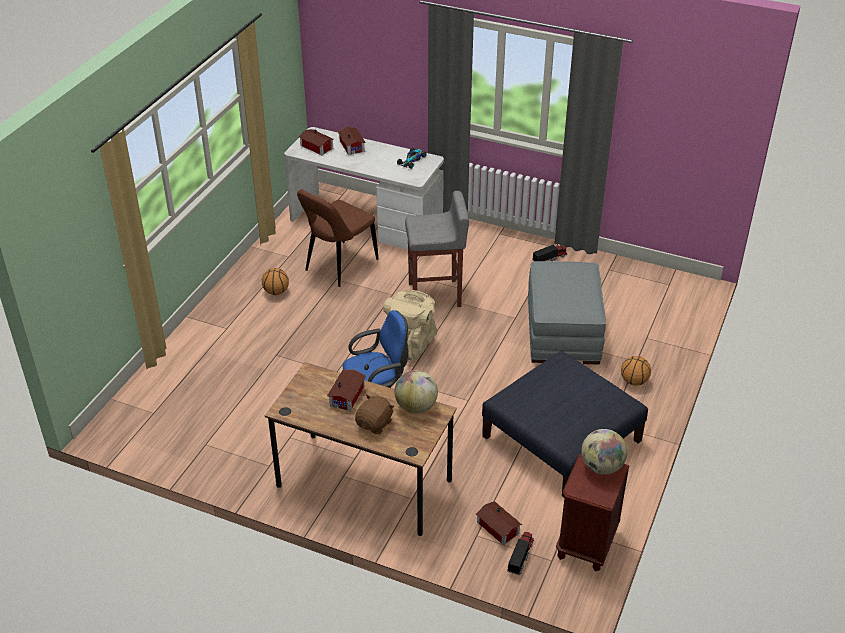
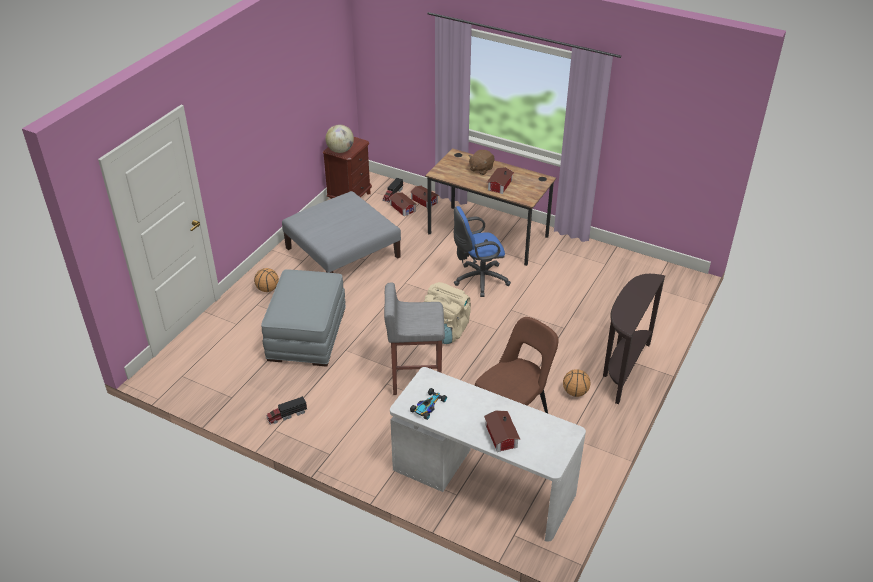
camera: 175 degrees left, 0 degrees up
(222, 315) = (622, 369): none -> brown console table
(317, 147) = (545, 436): toy house -> toy house (424, 200)
(416, 407) = (452, 176): globe -> none
(561, 440) = (343, 252): blue ottoman -> grey ottoman

